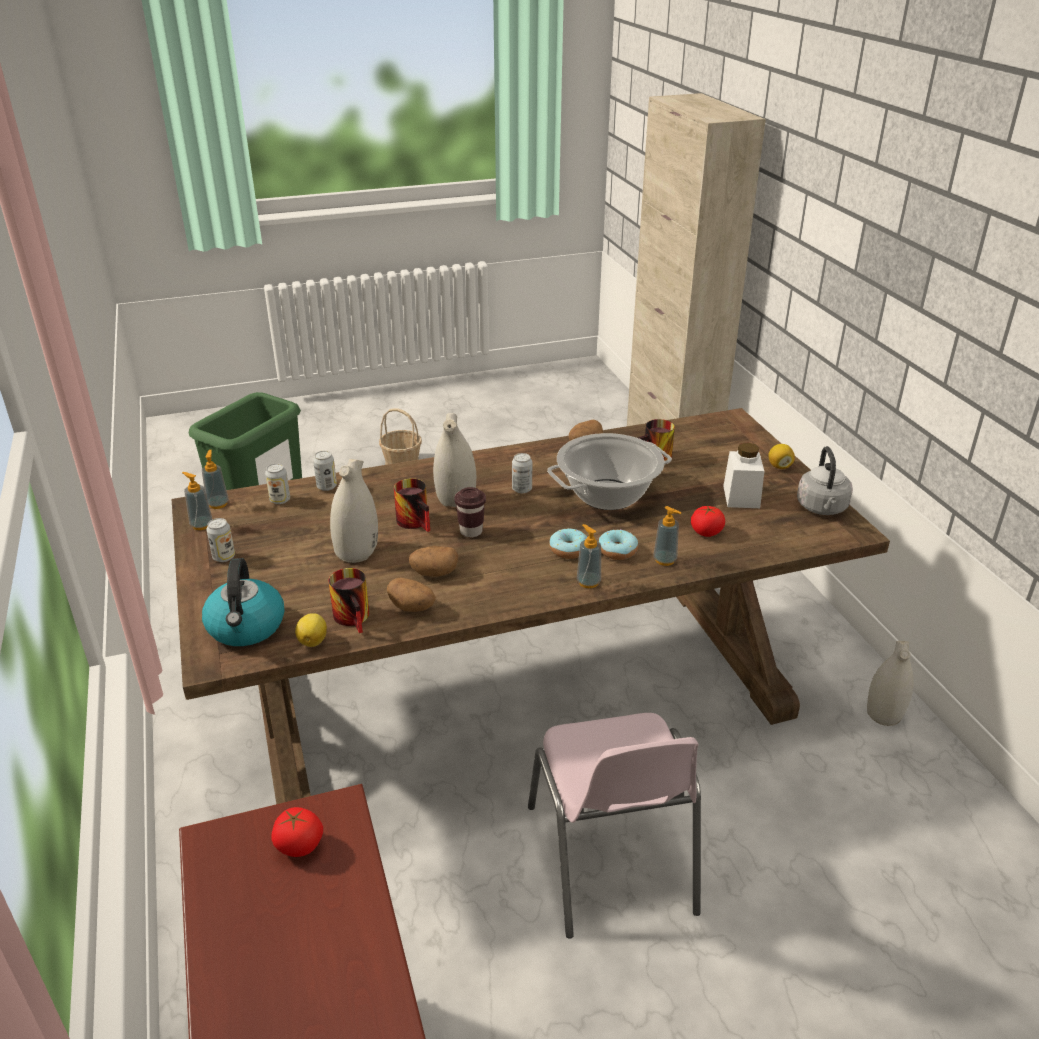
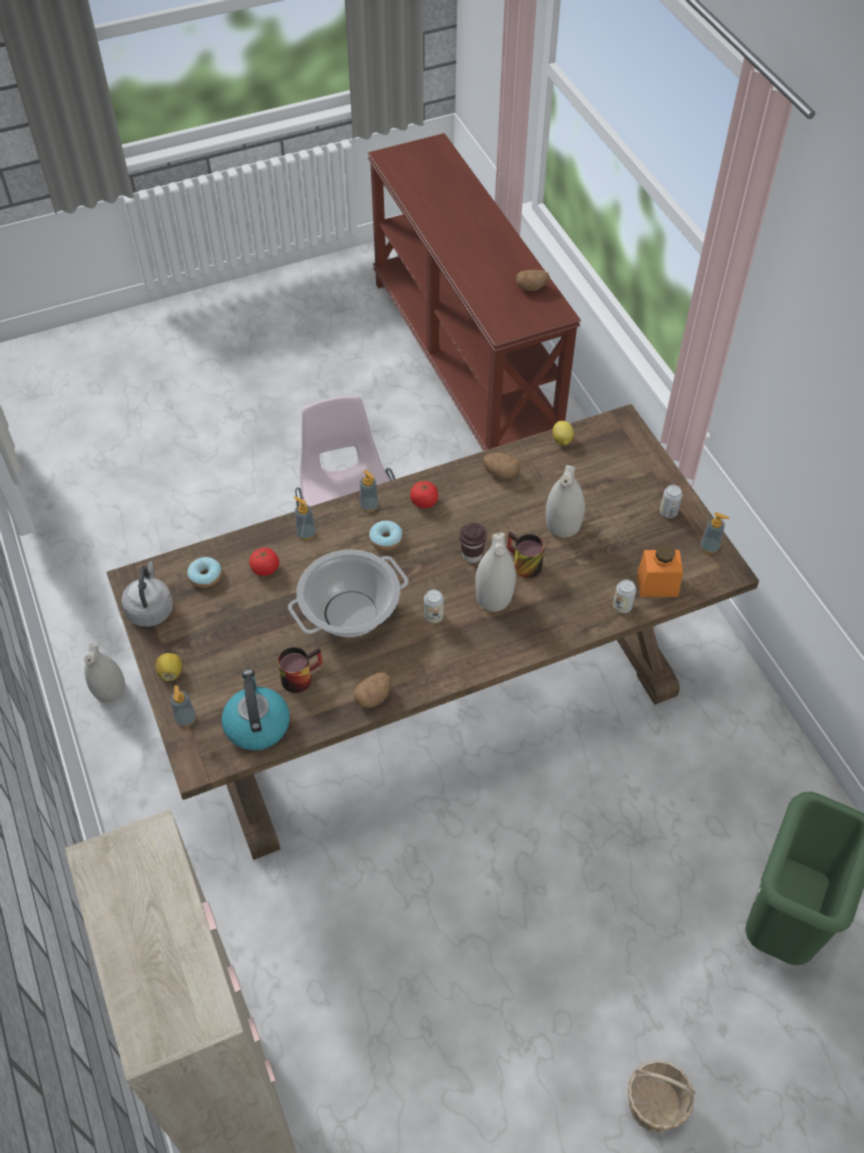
camera: 175 degrees right, 20 degrees up
(218, 504) = (711, 575): soap dispenser -> soap dispenser (185, 719)
(246, 627) = (614, 448): kettle -> kettle (256, 724)
(280, 500) = (657, 584): can -> orange jar
(299, 845) = (515, 315): tomato -> tomato (424, 502)
(356, 617) = (539, 461): mug -> none
(434, 573) = (492, 507): potato -> potato (531, 287)
(617, 551) = (344, 541): donut -> donut (205, 576)
(741, 496) = (222, 620): white jar -> none

